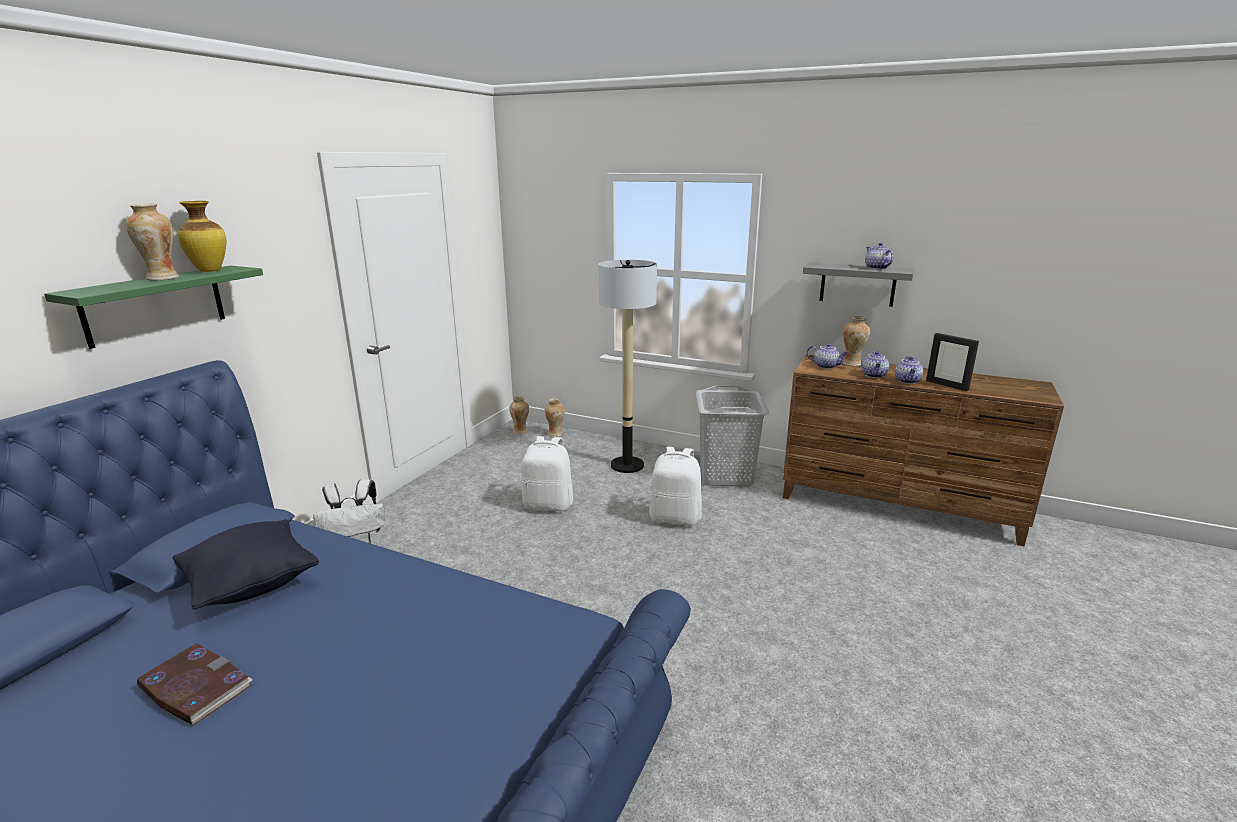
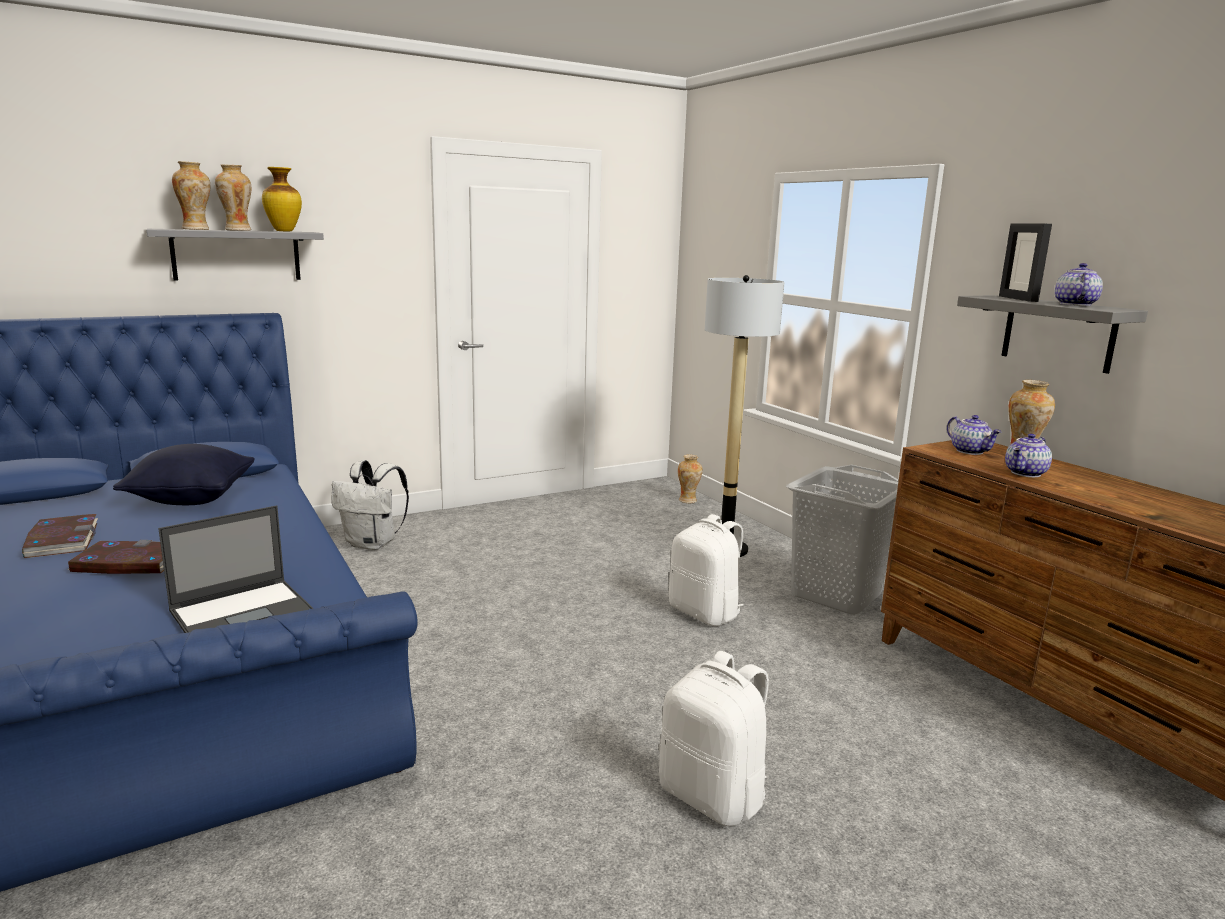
camera: 35 degrees right, 5 degrees down
(155, 305) = (236, 255): green shelf -> grey shelf
(329, 674) = (129, 563): none -> book
(520, 432) = (654, 489): vase -> vase (196, 229)
(524, 665) = (243, 612): none -> laptop
(548, 505) = (588, 557): white backpack -> white backpack (713, 796)
(908, 381) = (1069, 489): teapot -> none
(947, 385) = (1135, 507): picture frame -> picture frame (1019, 299)

